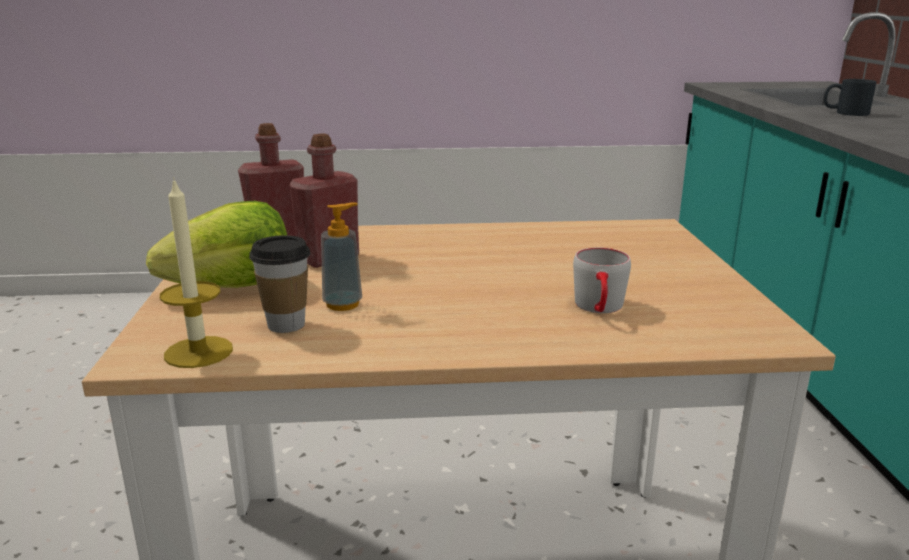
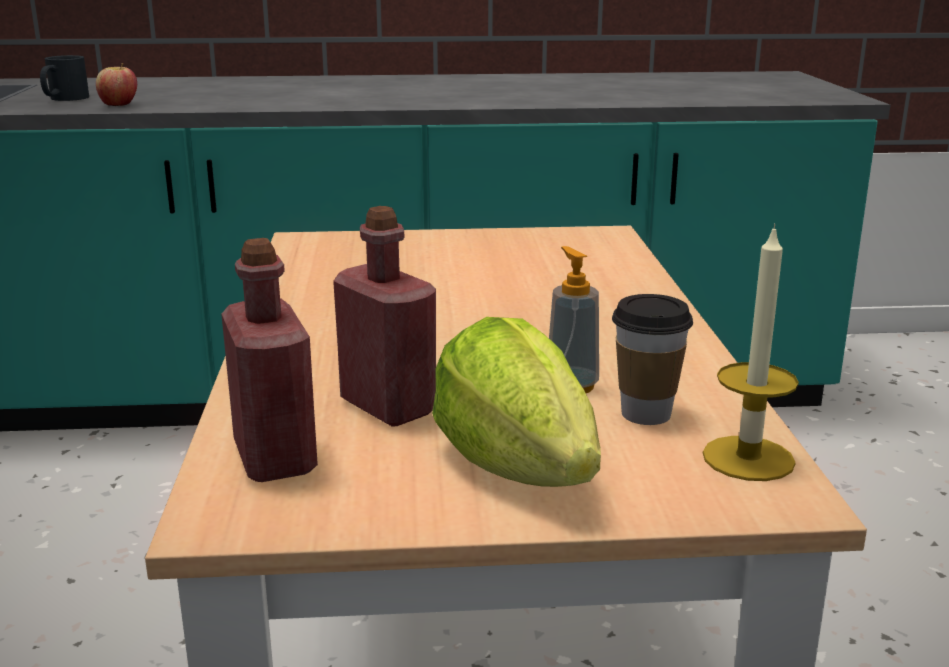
camera: 90 degrees left, 0 degrees up
(600, 309) = (560, 276): grey mug -> none
(839, 122) = (119, 105): none -> apple

